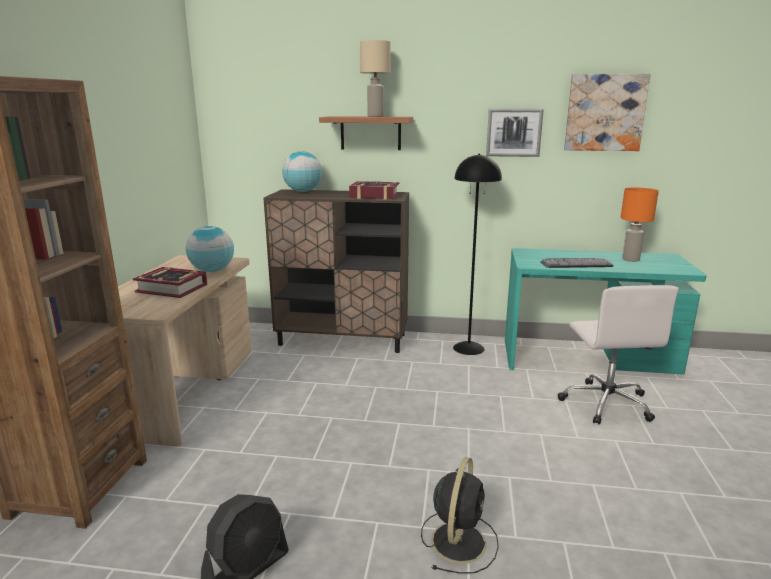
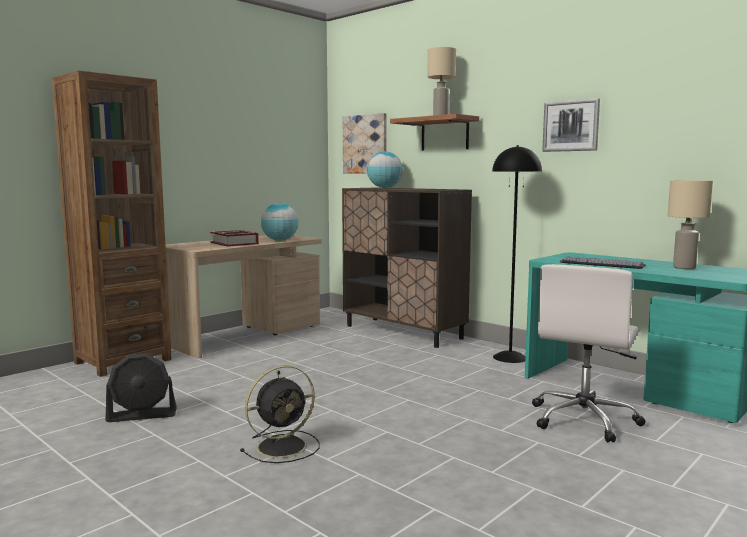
camera: 35 degrees right, 10 degrees down
(374, 196) = (429, 189): book -> none
(605, 113) = (668, 97): picture -> picture (365, 144)
(630, 259) = (683, 268): orange table lamp -> beige table lamp

